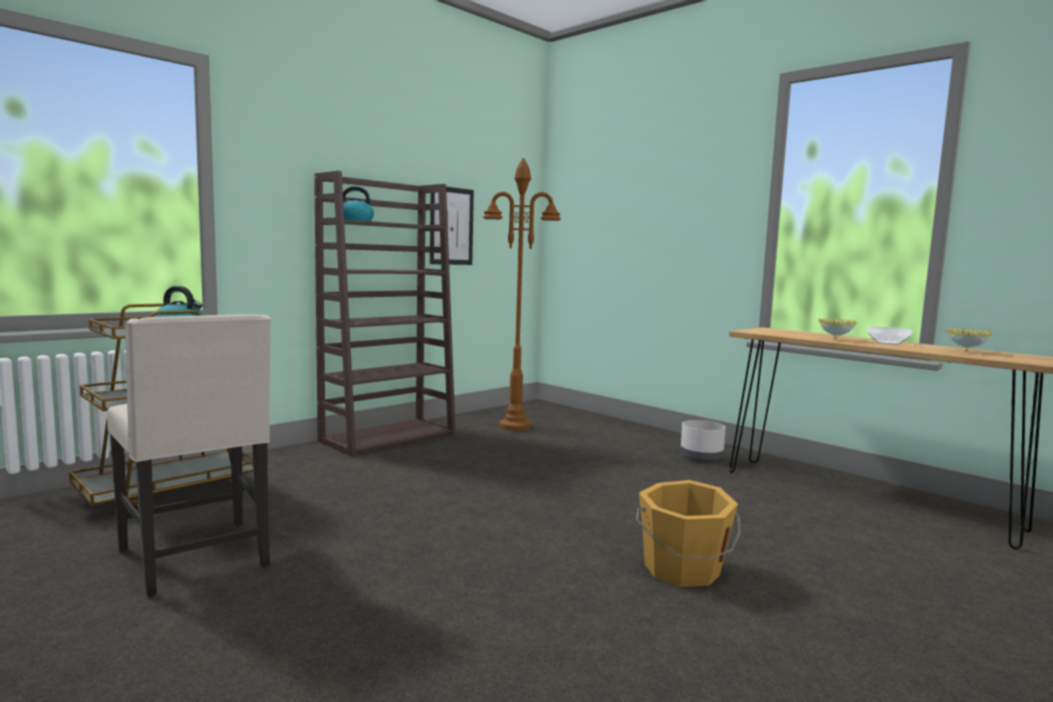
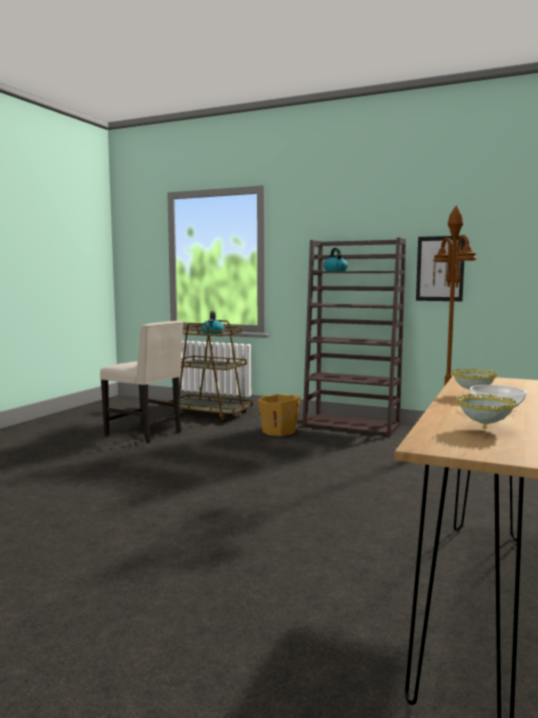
camera: 70 degrees right, 0 degrees up
(197, 558) = (145, 434): beige chair -> beige chair turned 90 degrees counterclockwise
(682, 570) = (200, 521): orange bucket -> orange bucket (278, 431)
(701, 458) = (486, 515): grey planter -> none

